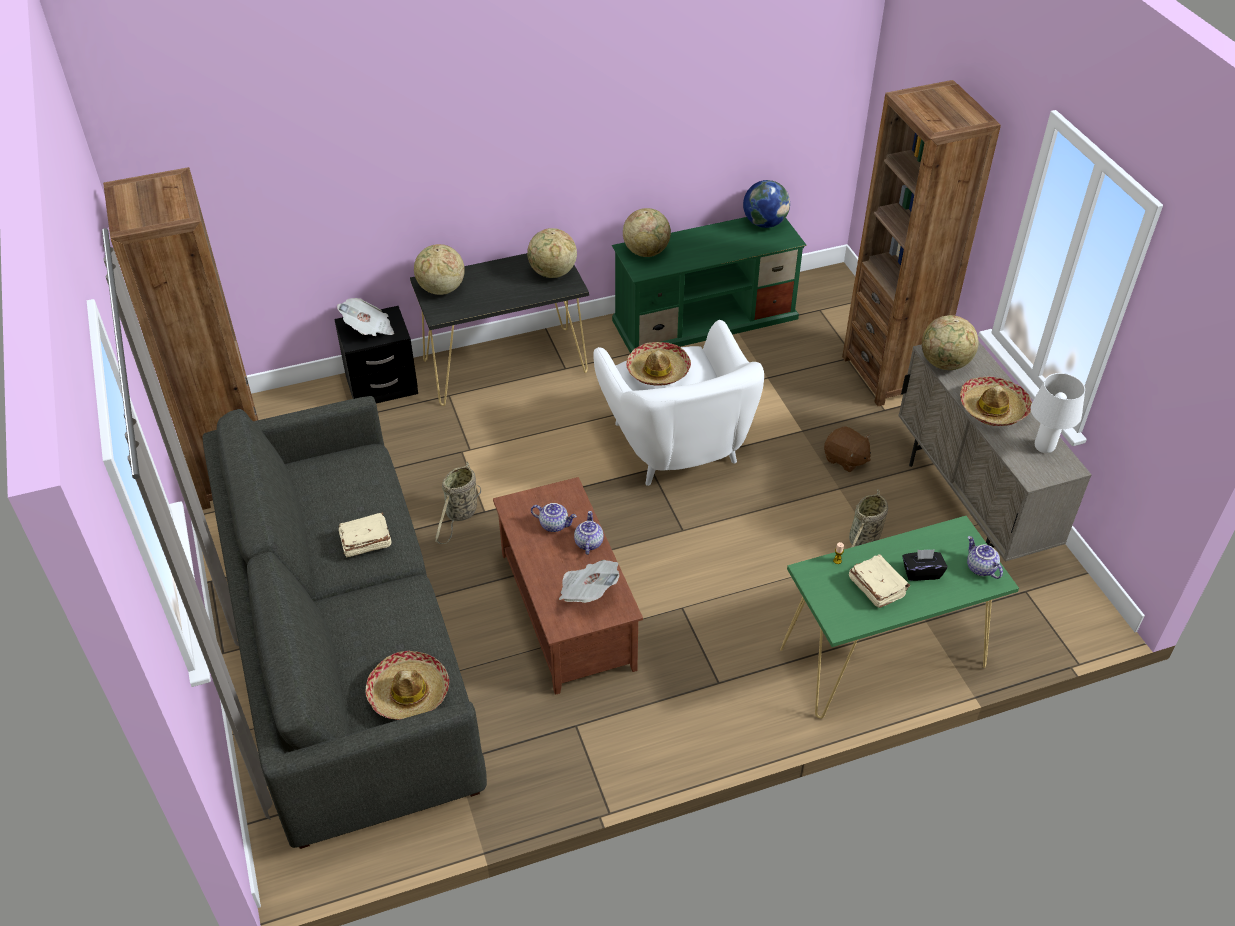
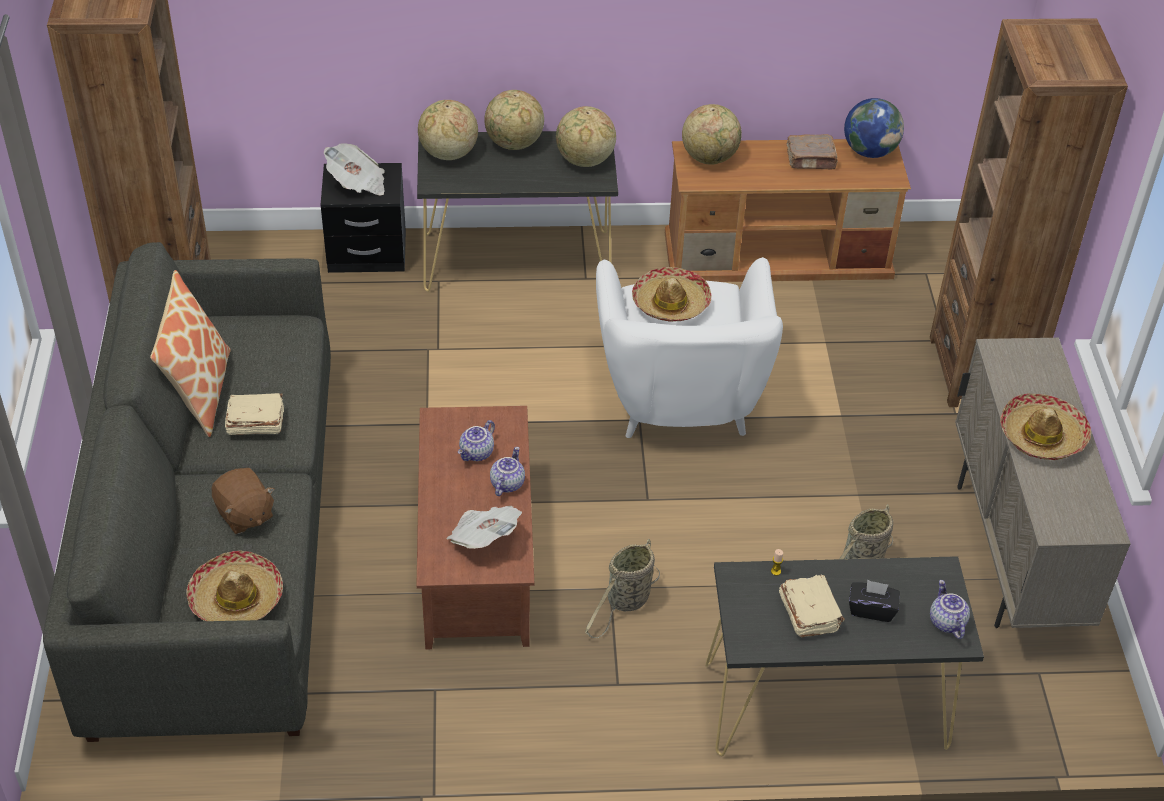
camera: 15 degrees right, 0 degrees up
(306, 527) = (199, 391): none -> pillow
(461, 514) = (399, 420): basket -> basket (626, 602)
(554, 524) = (477, 453): teapot -> teapot turned 90 degrees clockwise
(706, 318) = (779, 254): green tv stand -> brown tv stand
(724, 238) = (811, 160): none -> brown book
(845, 459) = (880, 462): brown plush toy -> brown plush toy (244, 514)
(881, 657) = (824, 705): green console table -> black console table
(945, 363) = (1006, 368): globe -> globe (514, 144)
(1044, 448) = (1084, 498): white table lamp -> none

